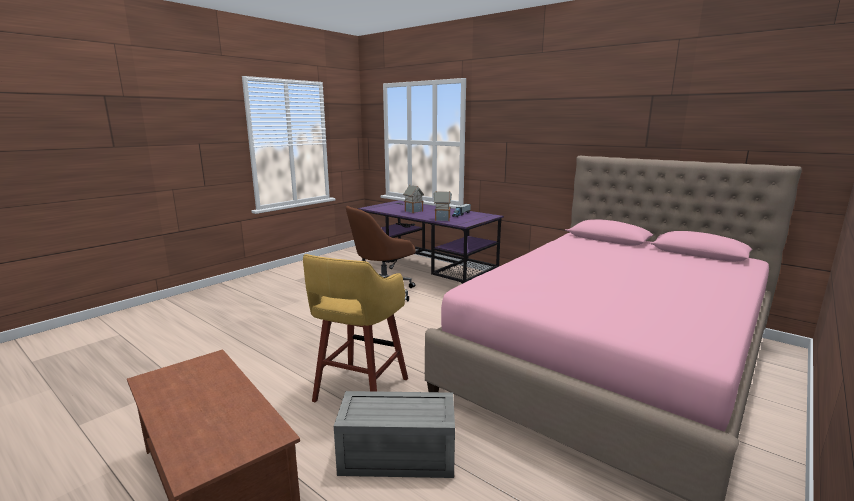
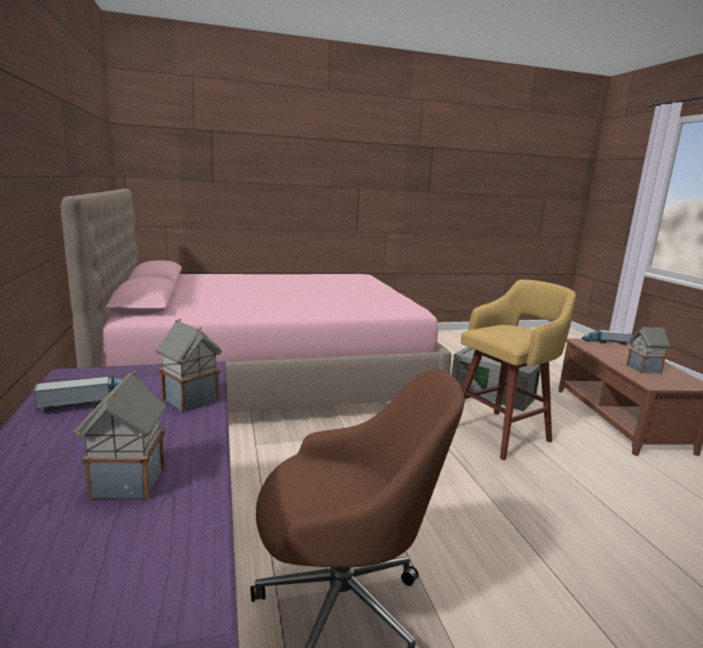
camera: 145 degrees left, 0 degrees up
(201, 387) = (644, 369): none -> toy house
(222, 456) = (605, 342): none -> toy truck

